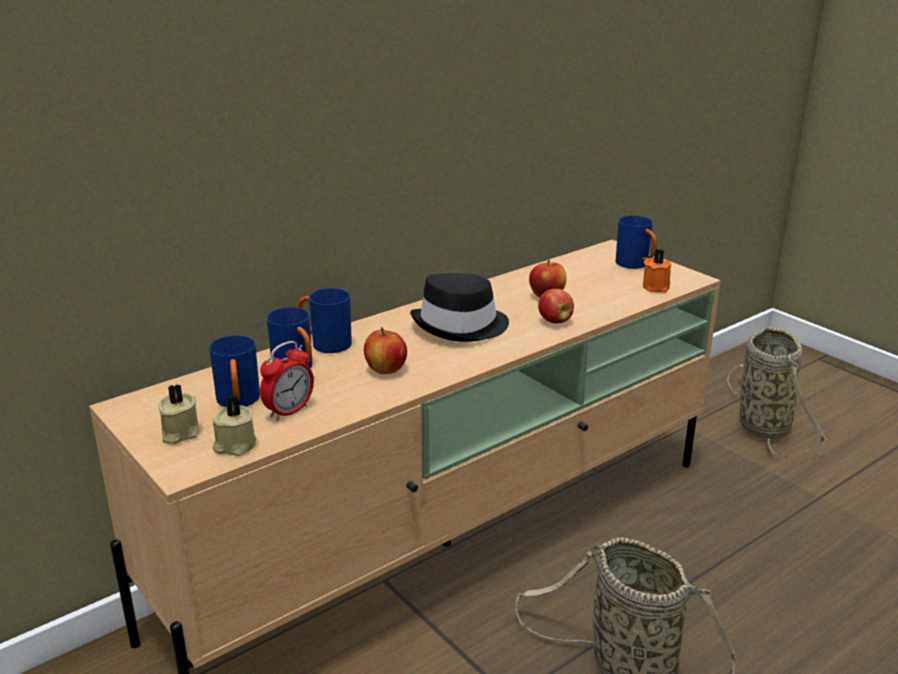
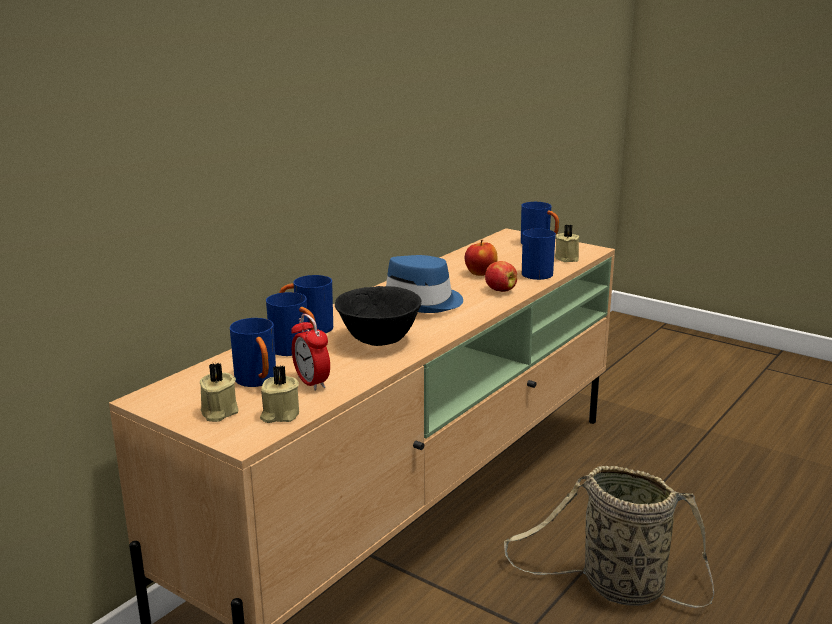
camera: 15 degrees left, 5 degrees down
(289, 411) = (311, 383): alarm clock -> alarm clock turned 120 degrees clockwise
(386, 370) = (378, 341): apple -> black bowl
(461, 326) = (422, 302): black hat -> blue hat
(609, 302) = (536, 272): none -> blue mug
(657, 286) = (567, 258): orange candle -> beige candle
(762, 424) = (639, 382): basket -> none

